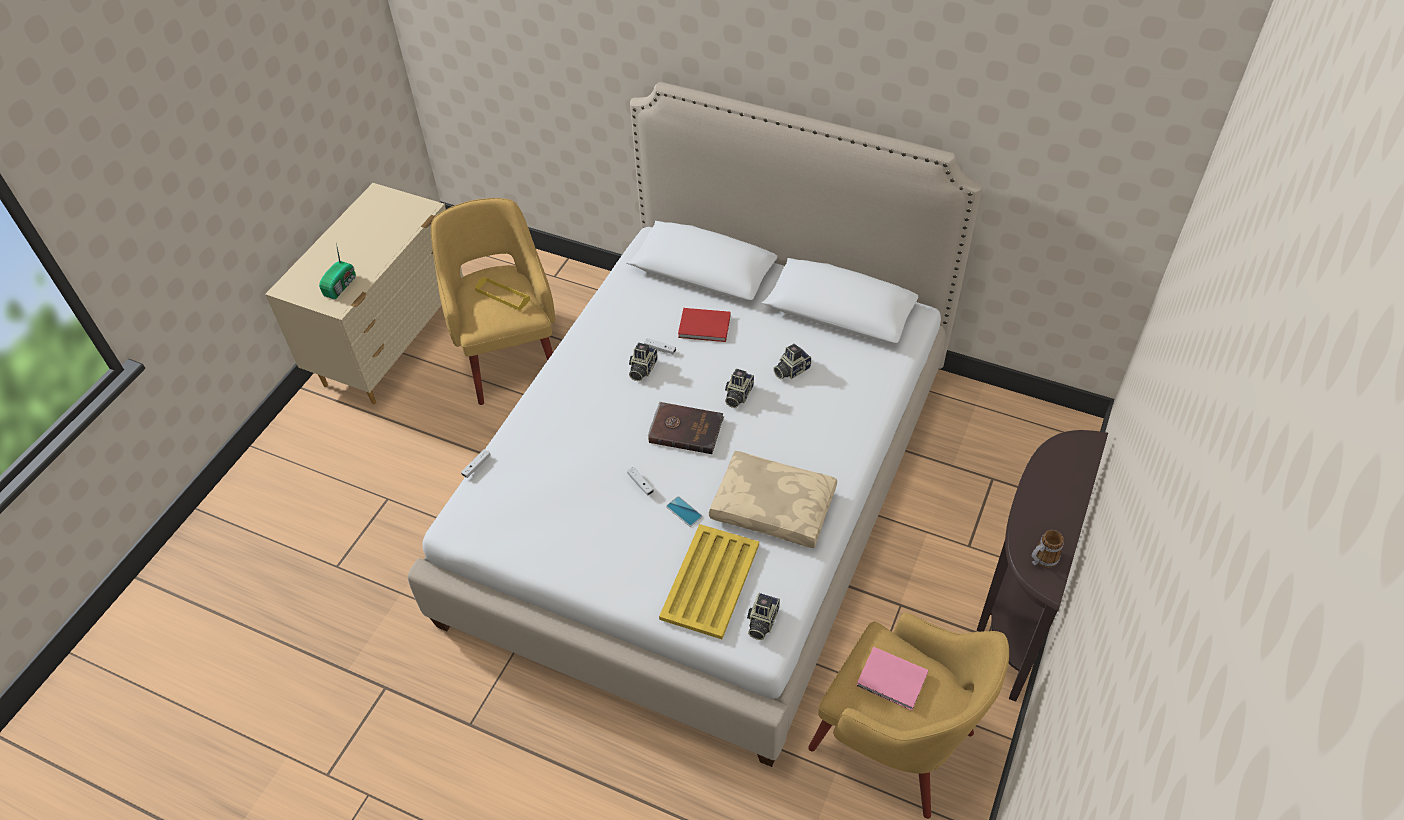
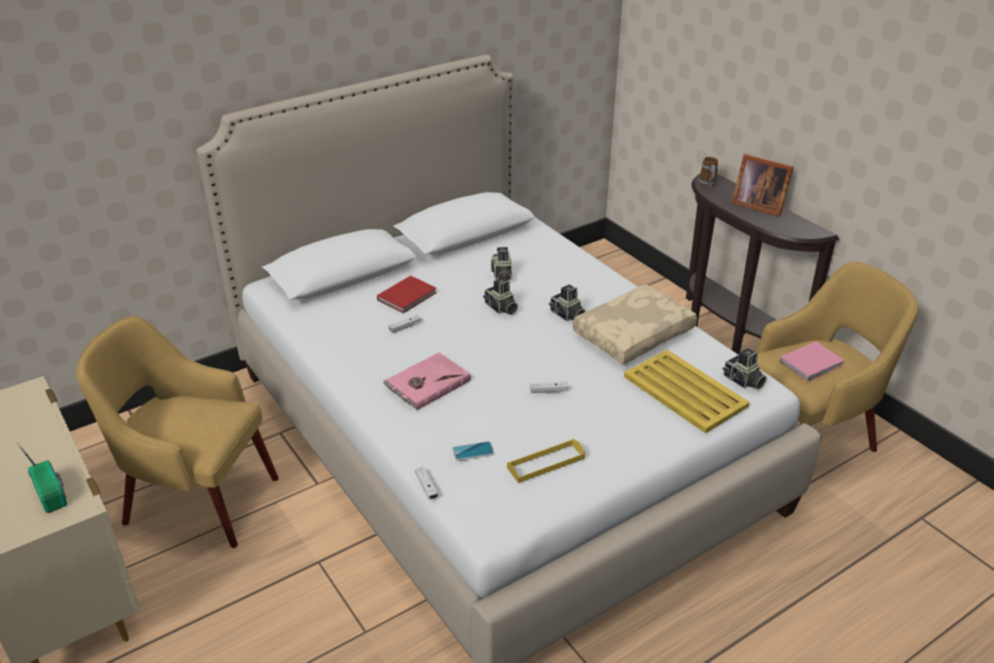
camera: 60 degrees left, 15 degrees down
(503, 295) = (189, 415): yellow tray -> yellow tray (545, 463)
(594, 402) = (426, 383): none -> pink book
(642, 369) = (417, 343): camera -> camera (567, 315)
(684, 511) = (599, 379): phone -> phone (473, 451)
(685, 429) = (511, 345): brown book -> none
(1041, 560) = (795, 226): mug -> mug (708, 185)
(1060, 508) = (757, 205): none -> picture frame

